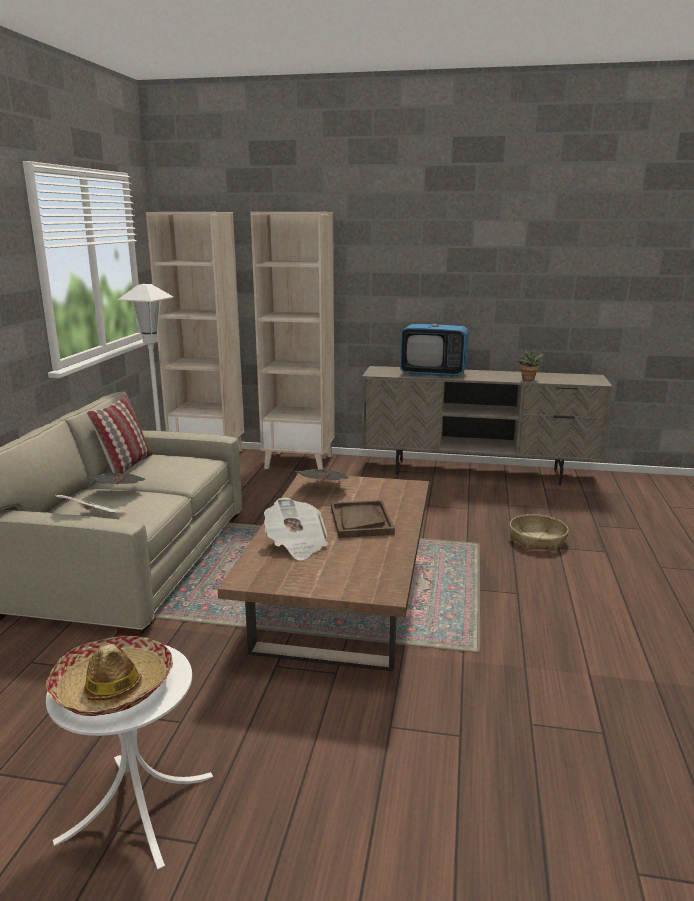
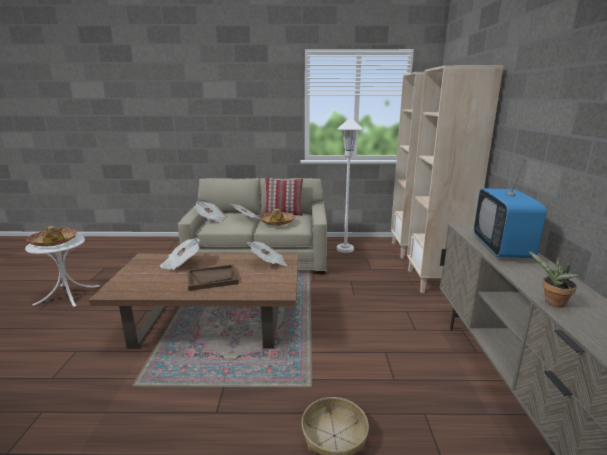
camera: 80 degrees right, 0 degrees up
(172, 471) = (277, 222): none -> hat

